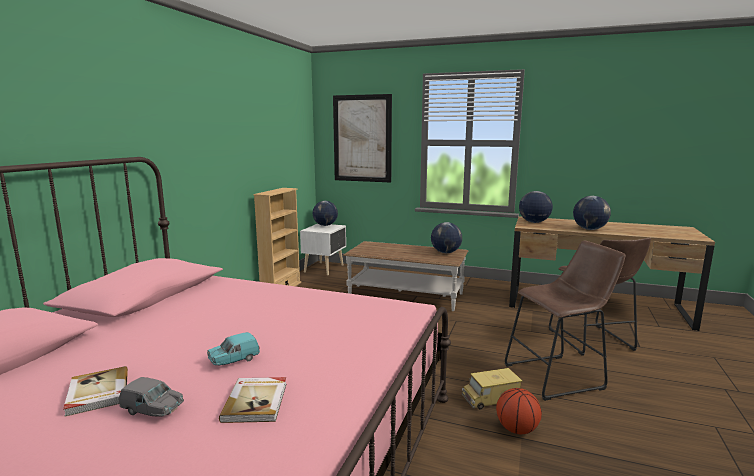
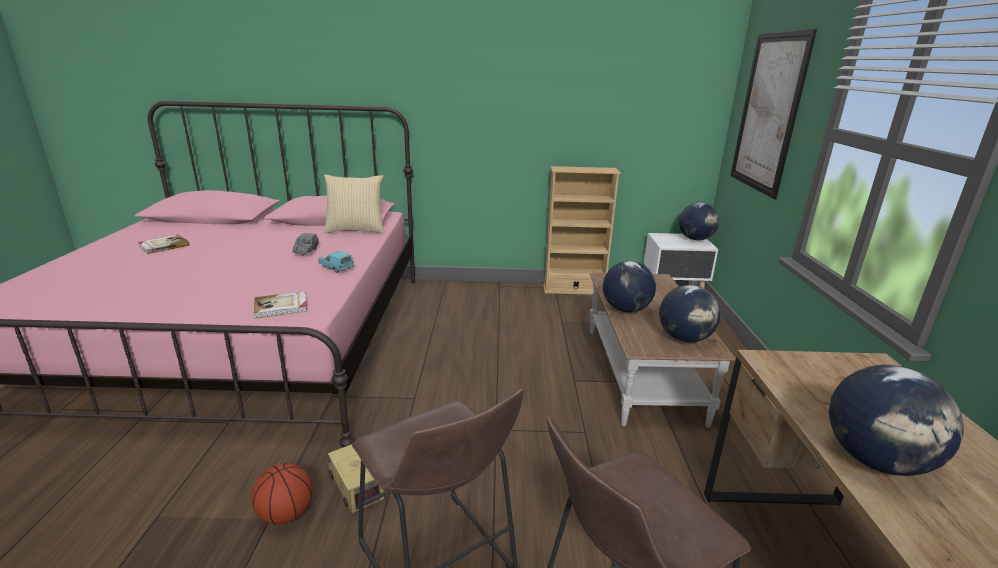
camera: 70 degrees right, 10 degrees up
(153, 410) = (133, 262): grey toy car -> grey toy car (306, 252)
(207, 286) = (356, 230): none -> pillow
(234, 360) = (196, 266): turquoise toy car -> turquoise toy car (336, 268)
(256, 401) = (127, 283): book -> book (281, 307)
(534, 222) = (835, 372): globe -> globe (625, 309)

